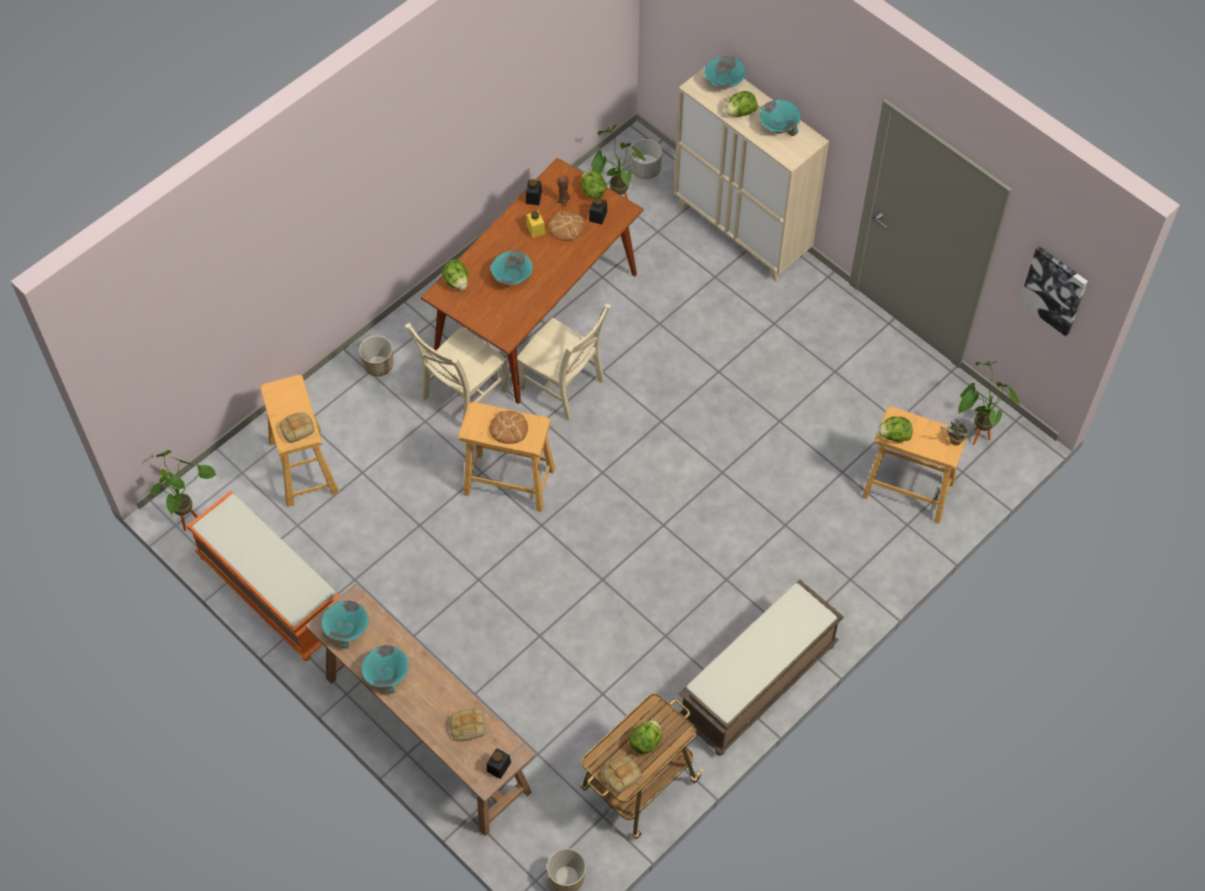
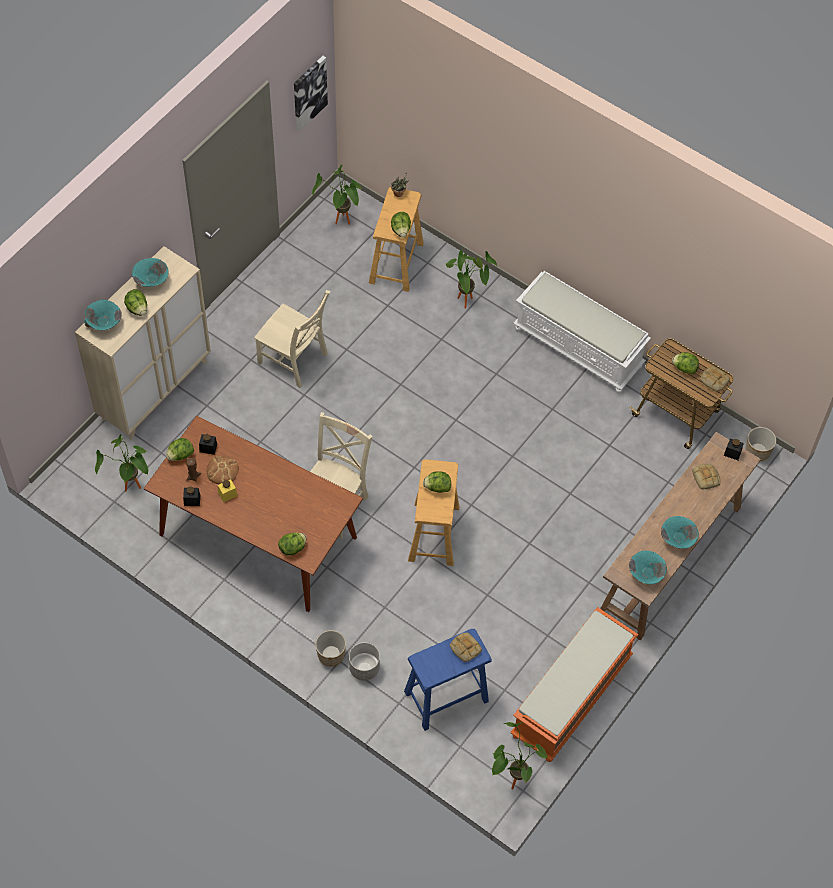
camera: 100 degrees left, 0 degrees up
(303, 466) = (445, 696): beige stool -> blue stool
(462, 396) = (355, 582): beige chair -> beige chair (295, 360)
(508, 428) = (437, 487): bread -> lettuce
(512, 277) = (283, 505): turquoise bowl -> none
(645, 170) = (91, 469): grey planter -> grey planter (364, 668)
(757, 684) = (579, 347): brown bench -> white bench
(838, 562) = (468, 303): none -> potted plant

